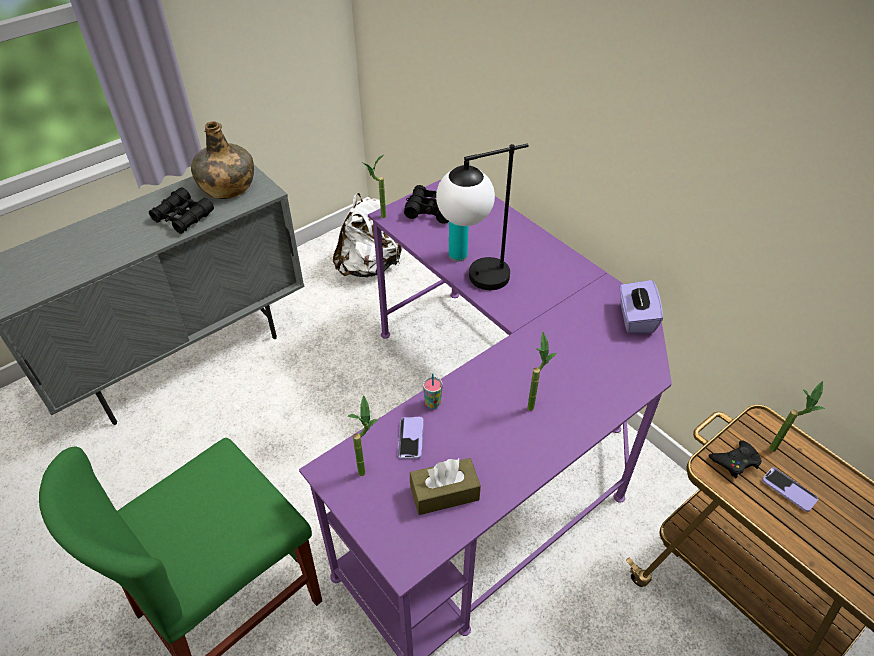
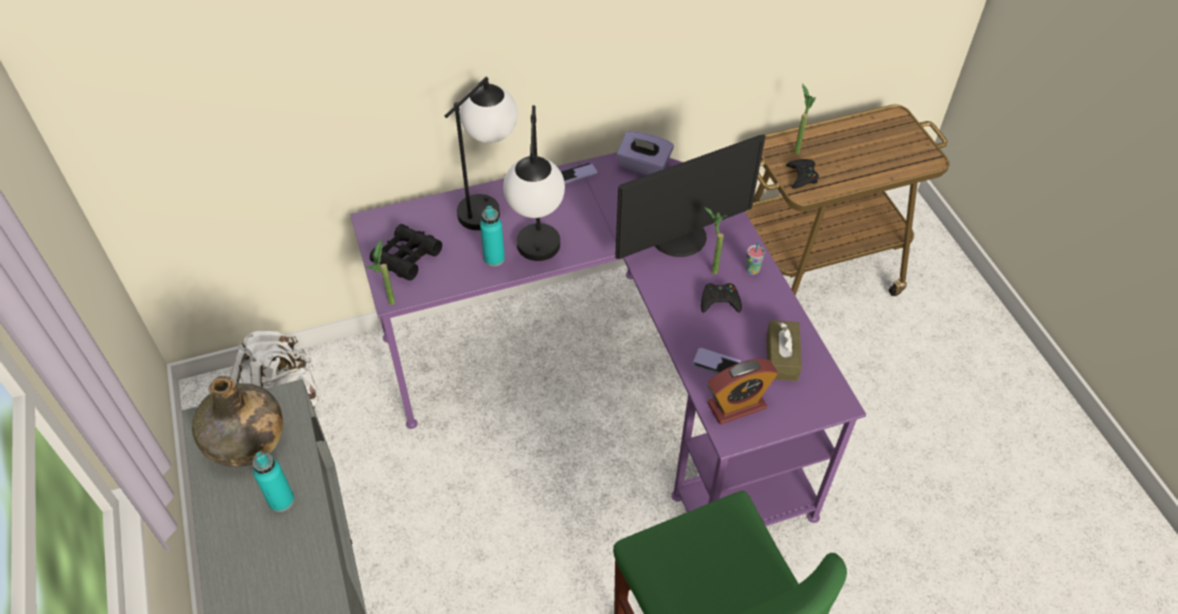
camera: 70 degrees left, 5 degrees up
(183, 217) = (281, 500): black binoculars -> turquoise bottle
(366, 467) = (736, 405): potted plant -> alarm clock
(432, 403) = (683, 337): cup -> cup (752, 270)
(493, 421) = (719, 301): none -> black game controller
(516, 234) = (488, 203): none -> table lamp
(558, 370) = (680, 238): none -> monitor
(789, 490) = (833, 161): phone -> phone (576, 174)

